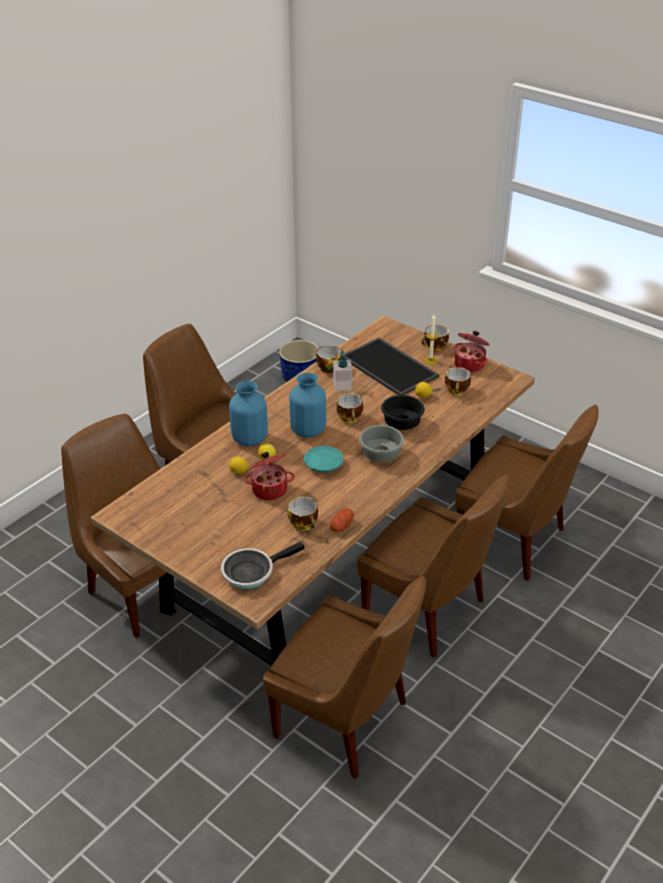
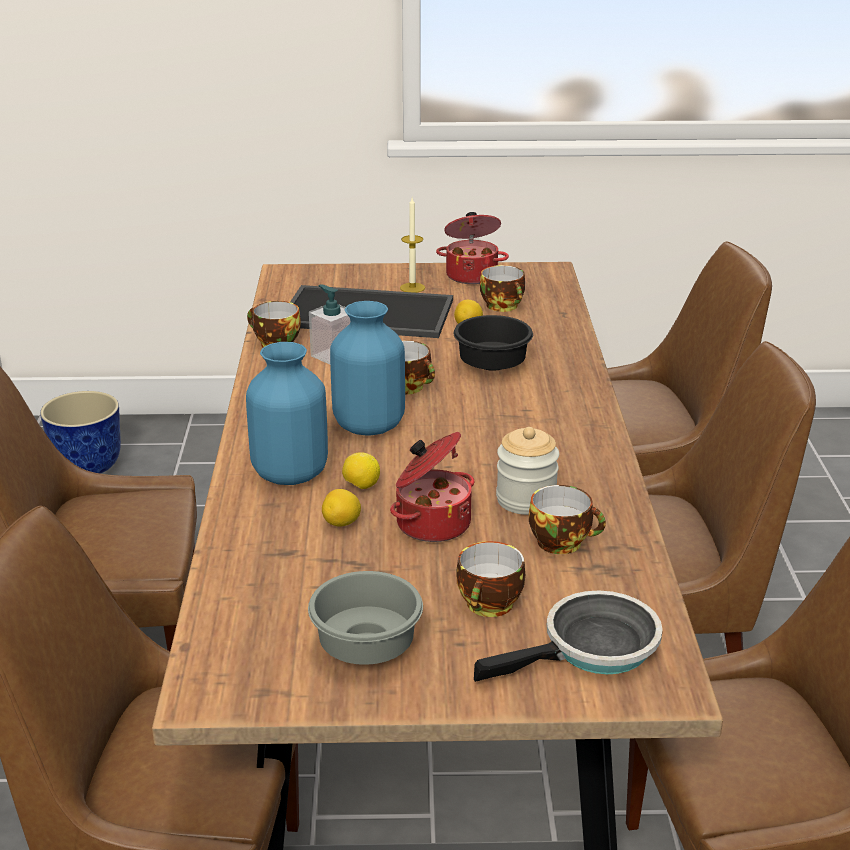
camera: 40 degrees left, 10 degrees down
(252, 572) = (593, 649): frying pan -> frying pan turned 135 degrees counterclockwise
(318, 498) = (526, 500): none -> jar
(323, 464) = (461, 455): turquoise plate -> none
(341, 526) = (619, 517): potato -> none
(380, 456) = (525, 412): grey bowl -> grey bowl (366, 650)
(434, 347) = (395, 273): cup -> cup (490, 606)

